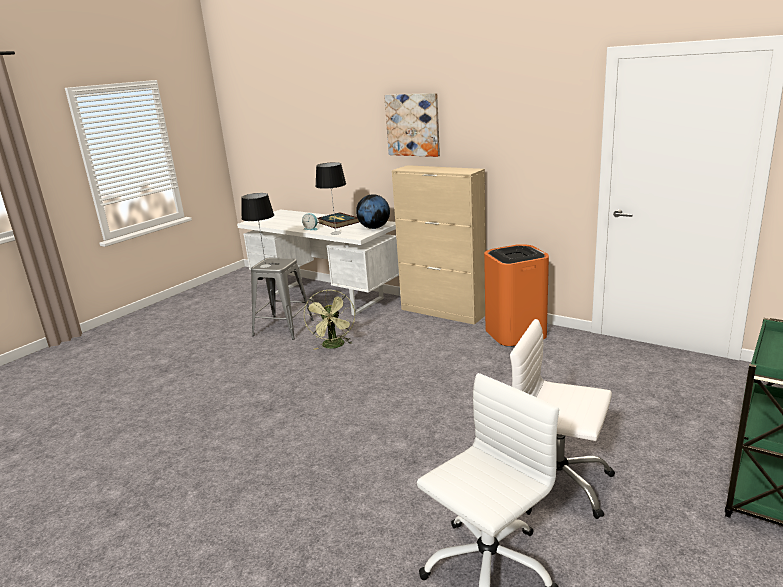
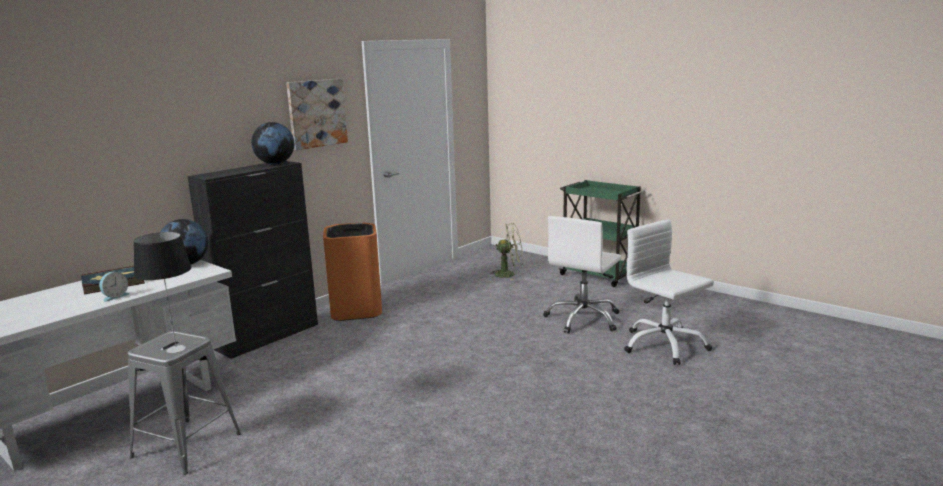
camera: 85 degrees left, 5 degrees down
(334, 346) = (295, 402): green fan -> green fan (509, 274)
(336, 233) = (171, 282): table lamp -> none
(413, 125) = (185, 124): picture -> picture (316, 113)
(443, 312) = (268, 336): beige cabinet -> black cabinet
(463, 170) = (275, 163): none -> globe

